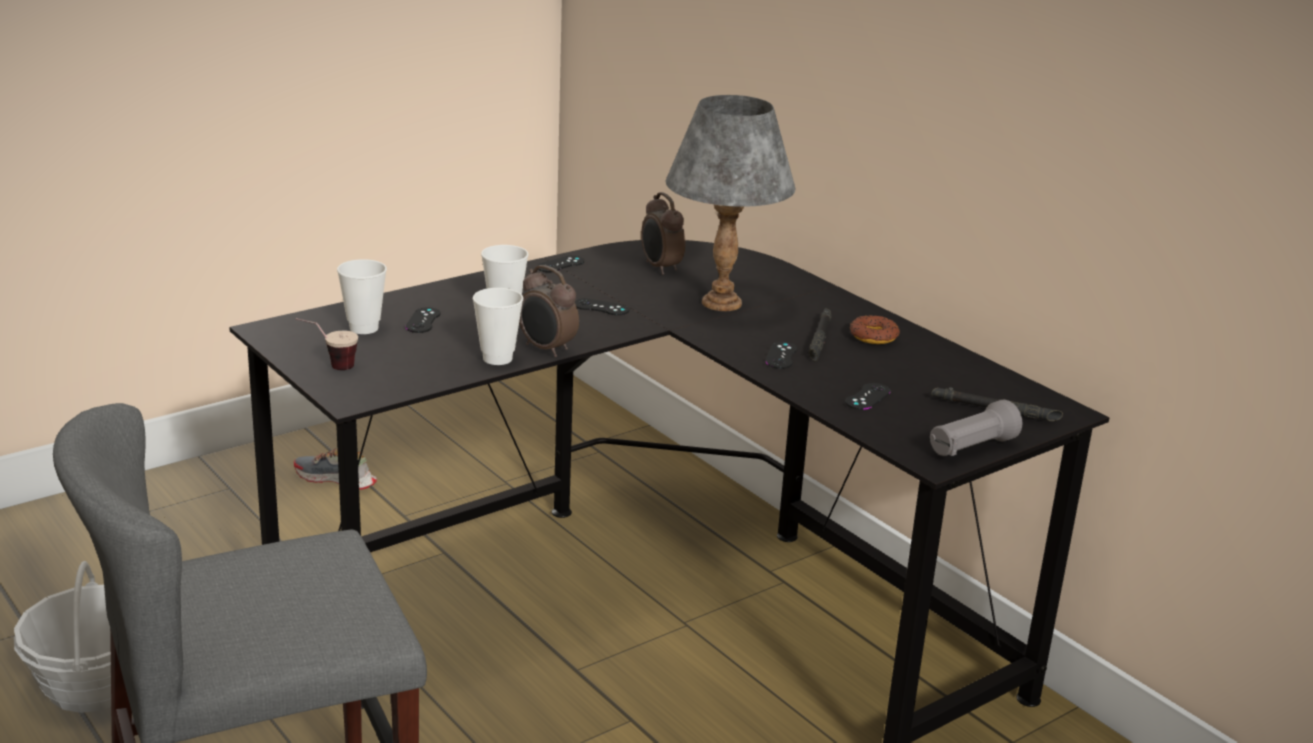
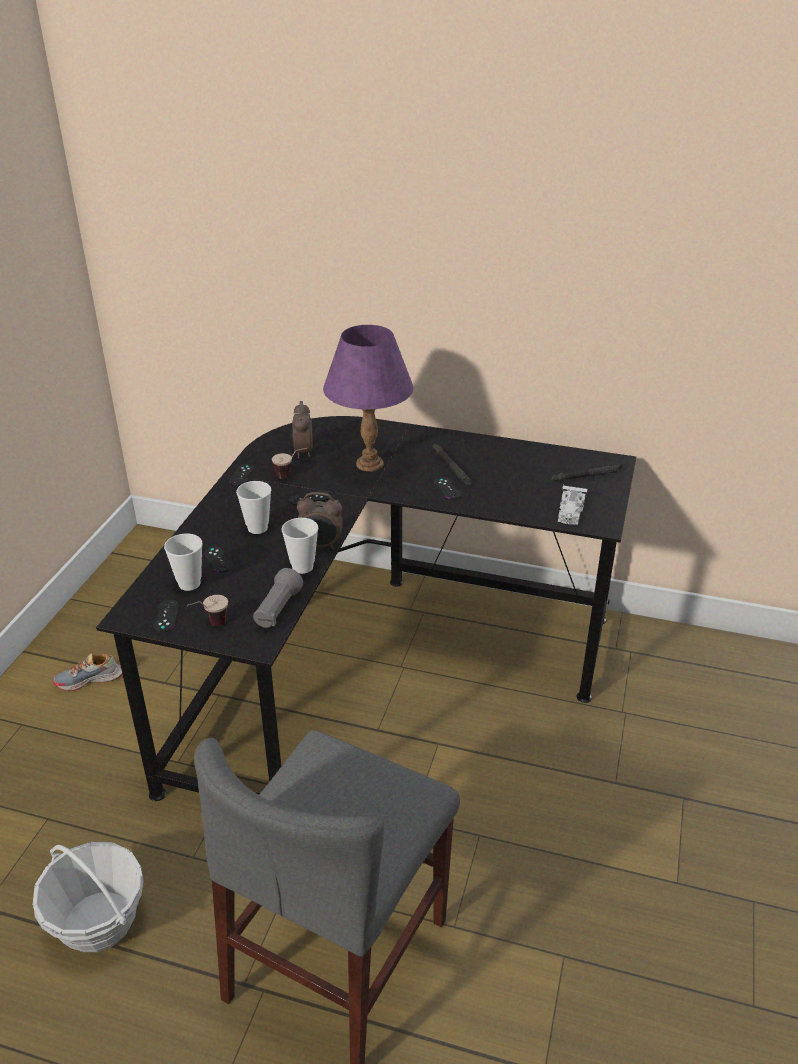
camera: 35 degrees left, 10 degrees up
(613, 282) = (291, 475): none -> cup
(660, 268) = (303, 452): alarm clock -> alarm clock turned 60 degrees clockwise
(720, 303) = (369, 464): grey table lamp -> purple table lamp
(867, 397) = (523, 497): black game controller -> black game controller (166, 616)
(873, 336) = (473, 452): donut -> none
(910, 432) = (570, 511): none -> white toy car
(971, 448) = (607, 507): grey flashlight -> grey flashlight (277, 610)

